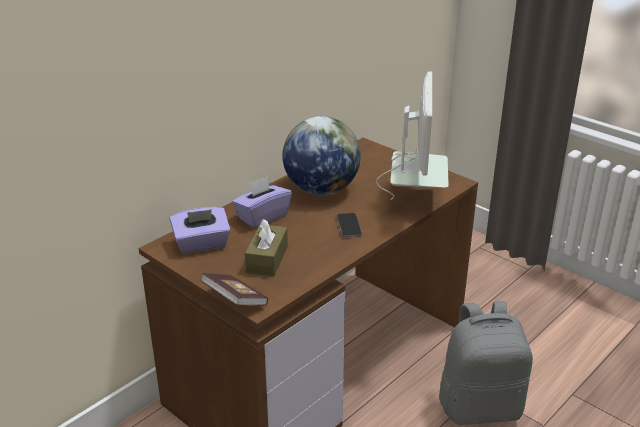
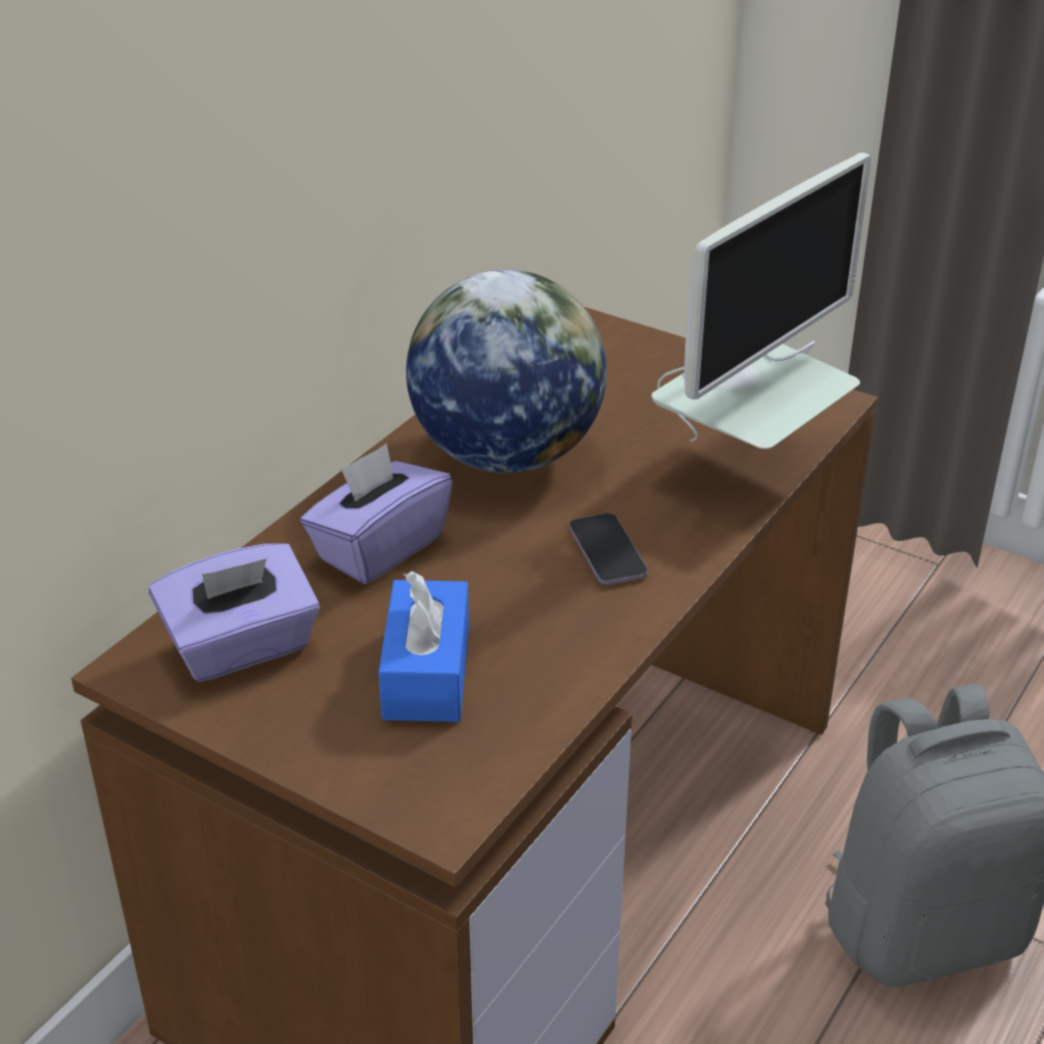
camera: 10 degrees left, 5 degrees up
(234, 301) = (376, 810): book -> none
(267, 259) = (426, 673): brown tissue box -> blue tissue box
(414, 201) = (745, 465): monitor -> monitor turned 45 degrees clockwise

